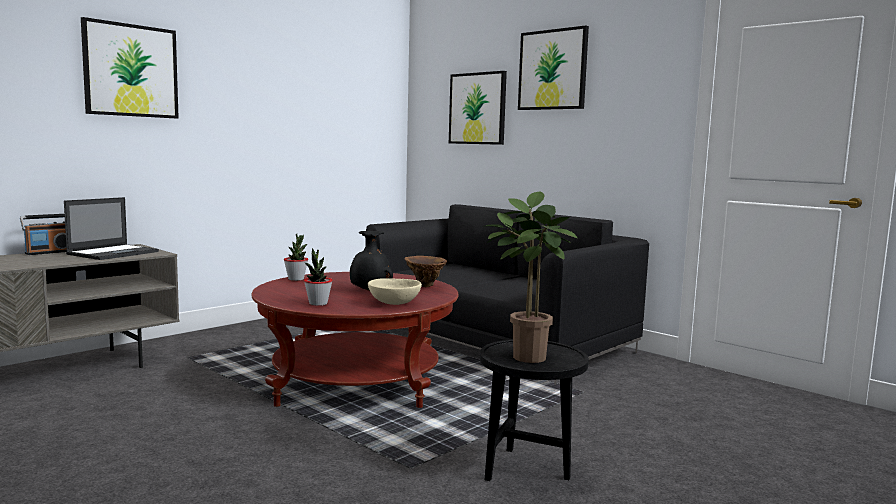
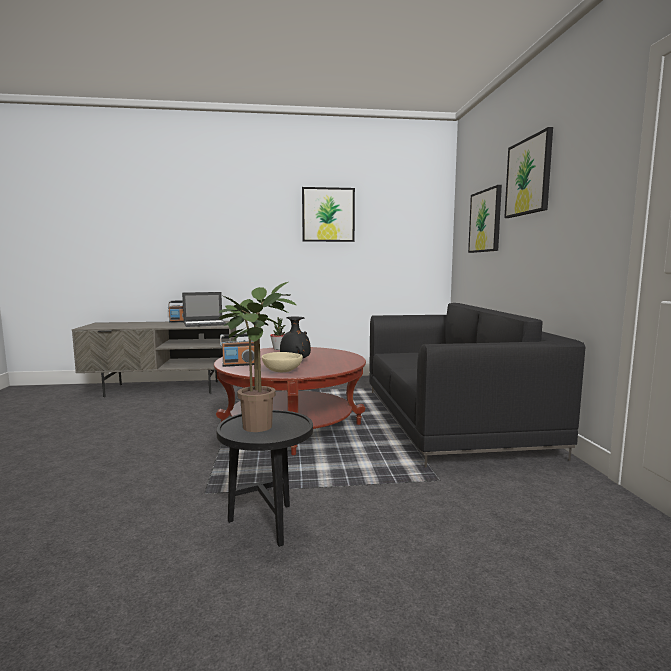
camera: 40 degrees right, 0 degrees up
(131, 70) = (233, 216): picture -> picture (328, 215)
(318, 303) = (240, 364): potted plant -> radio
(424, 286) = (341, 363): brown vase -> none

